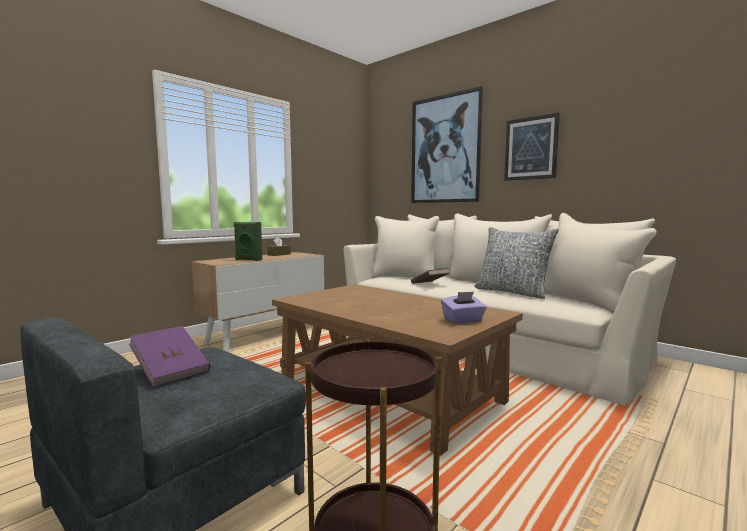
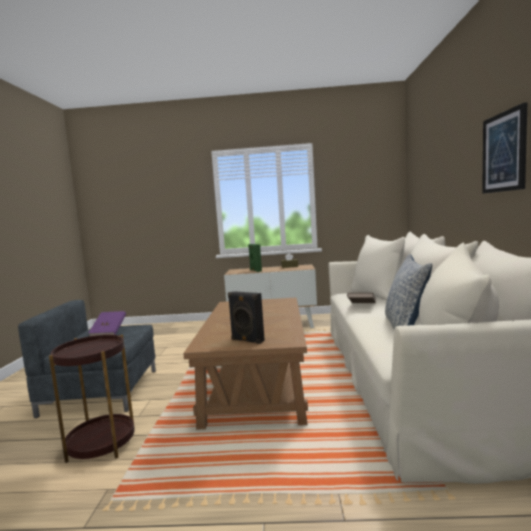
camera: 50 degrees right, 0 degrees up
(445, 149) = (446, 159): picture -> none
(463, 320) = (247, 340): purple tissue box -> black speaker

